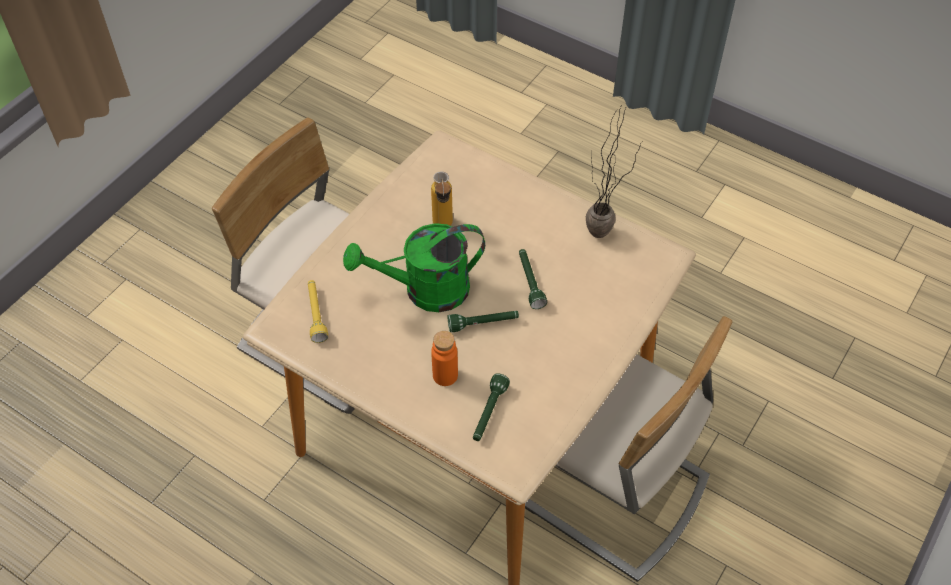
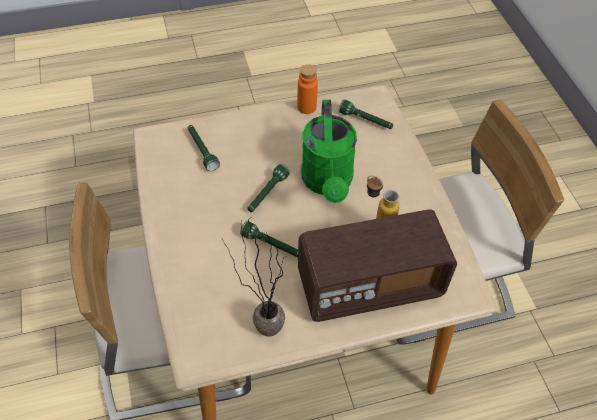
camera: 130 degrees right, 0 degrees up
(316, 314) = (365, 121): yellow flashlight -> green flashlight
(425, 291) = (328, 183): green watering can -> green watering can turned 150 degrees clockwise
(445, 375) = (251, 149): orange bottle -> orange bottle (306, 107)
(498, 202) = (369, 285): none -> radio

